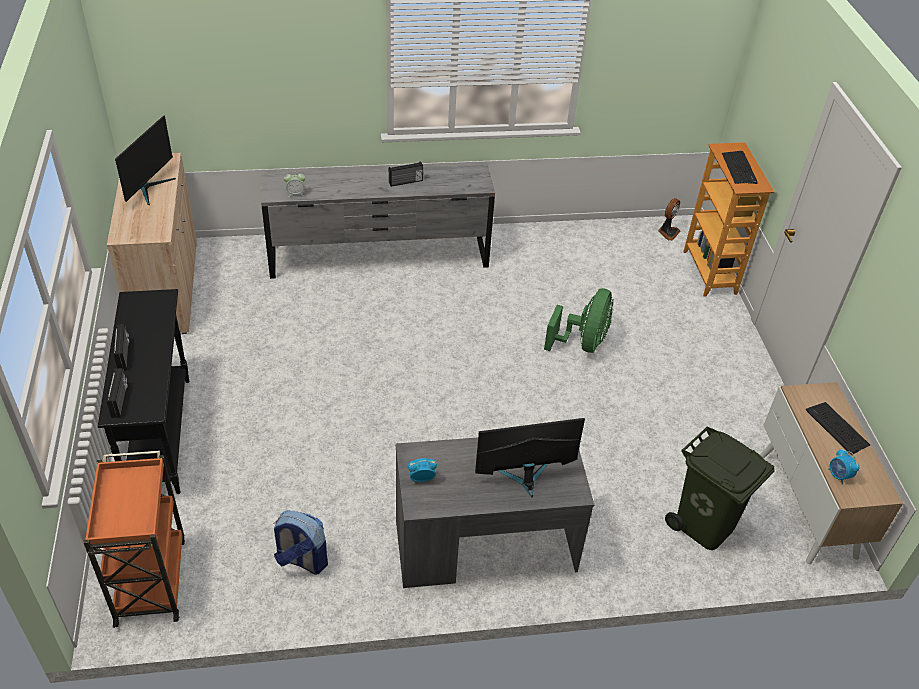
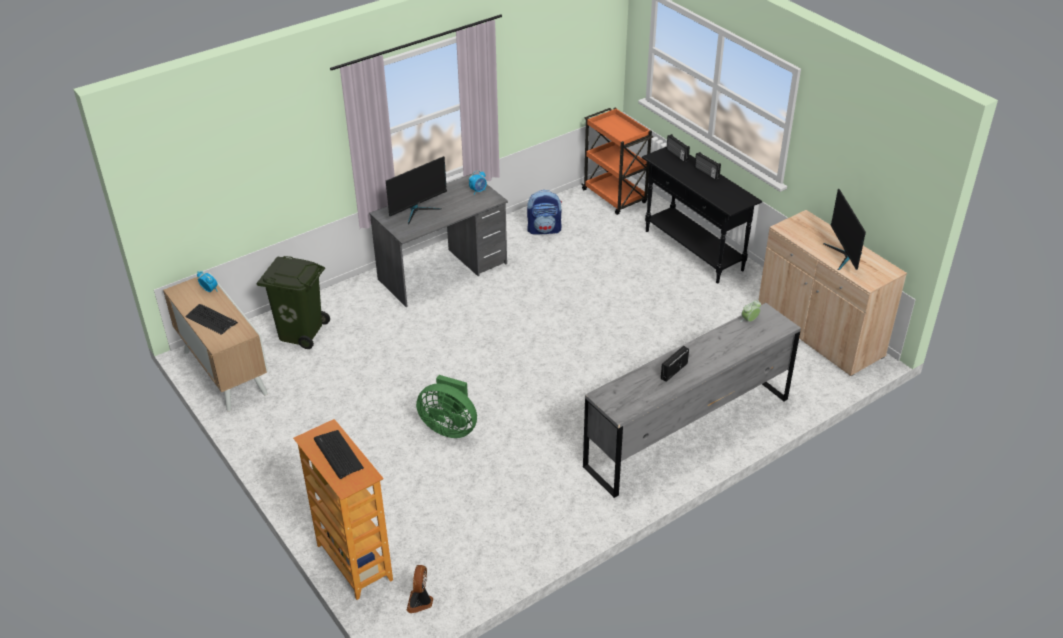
camera: 155 degrees right, 5 degrees down
(583, 343) = (449, 427): green fan -> green fan turned 60 degrees counterclockwise

